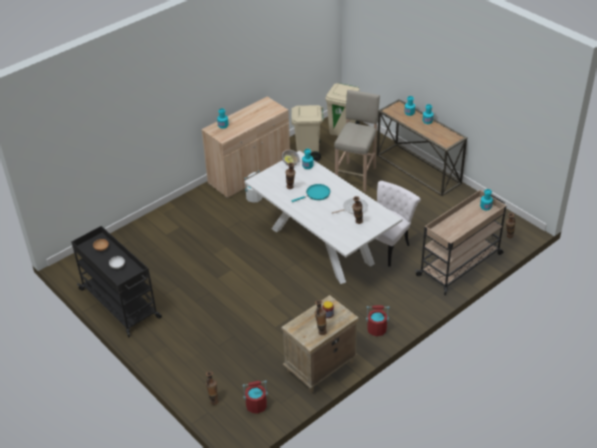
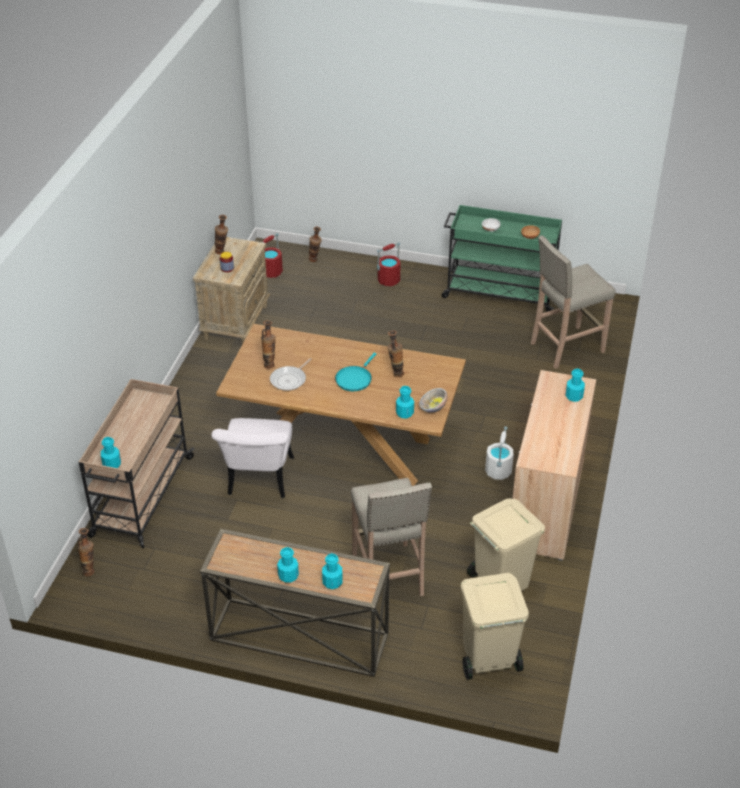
camera: 145 degrees right, 0 degrees up
(120, 304) = (499, 292): black cart -> green cart
(133, 246) = (565, 347): none -> beige stool
(322, 245) = (343, 445): white dining table -> brown dining table
(376, 329) = (201, 378): red bucket -> red bucket (389, 280)

